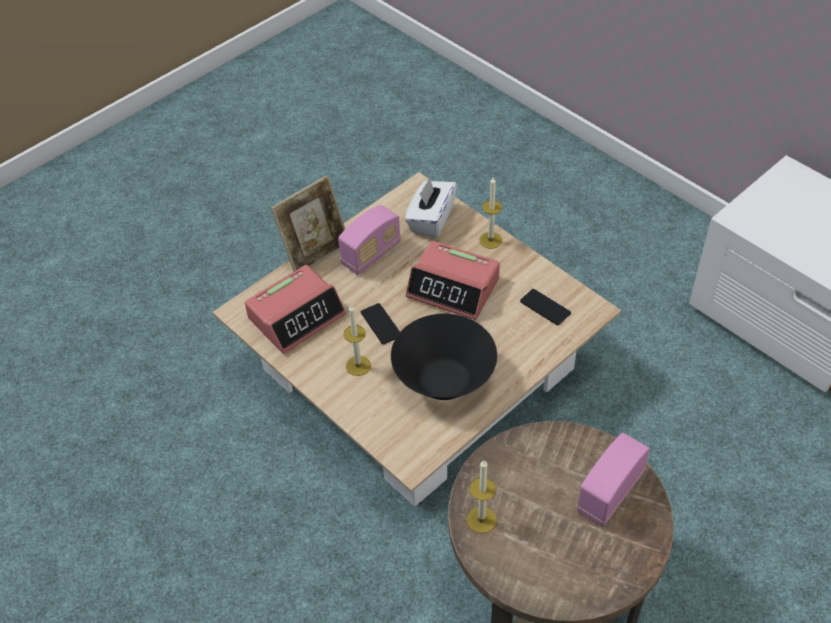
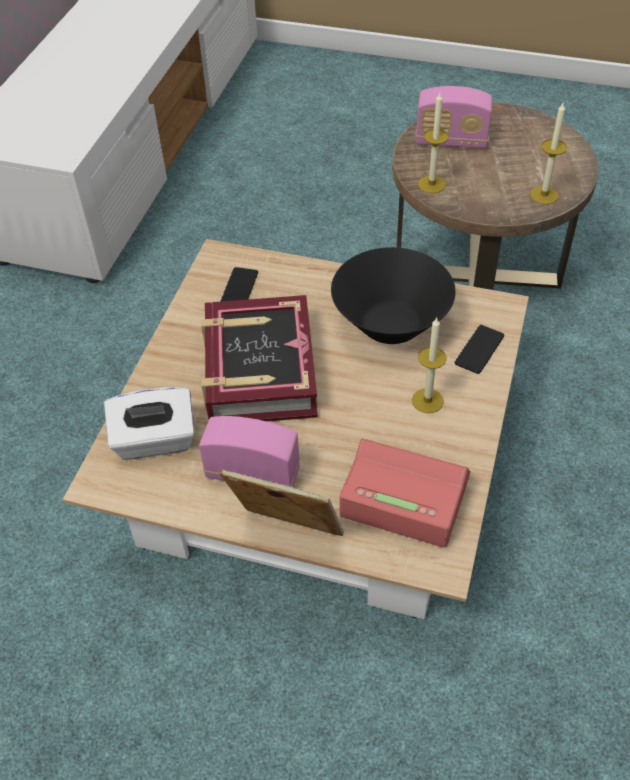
camera: 120 degrees left, 0 degrees up
(381, 324) = (356, 409): phone -> phone (479, 350)
(453, 288) = (258, 370): alarm clock -> book
(490, 240) = (161, 370): candle -> candle (431, 184)

